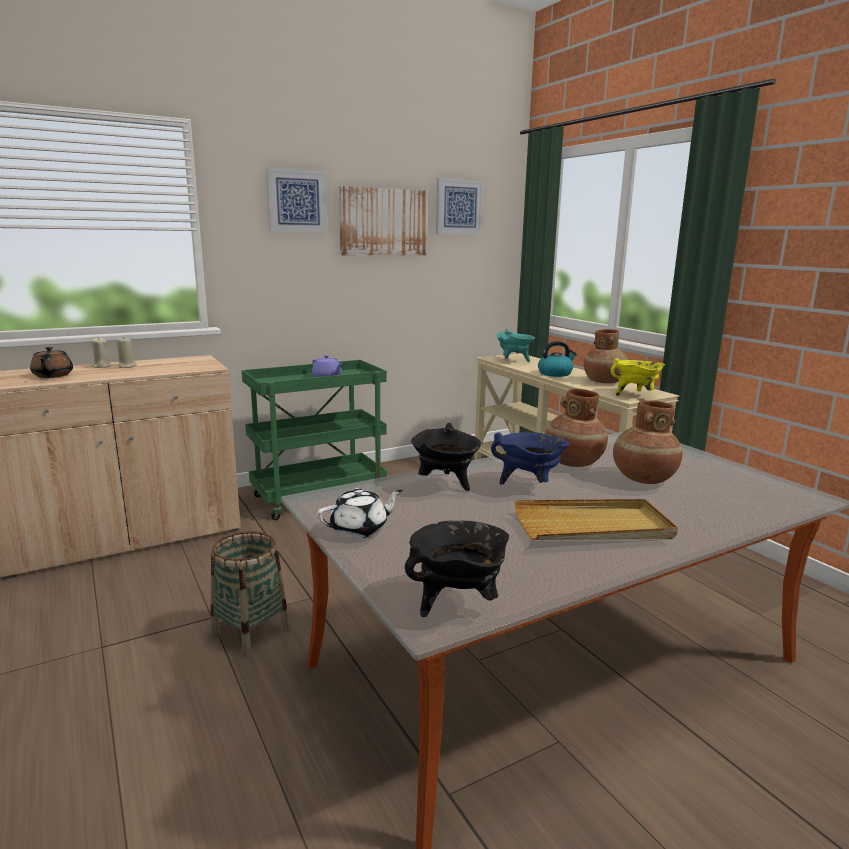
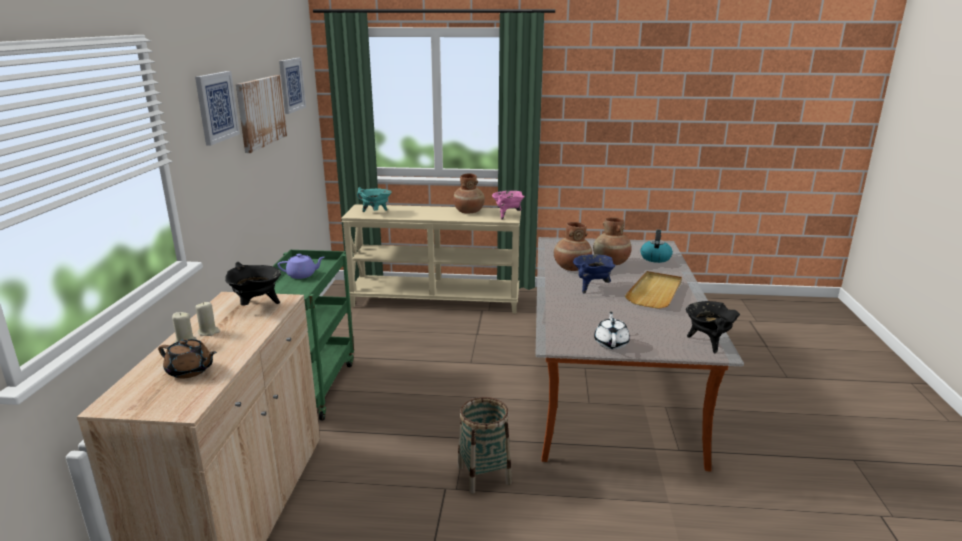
camera: 55 degrees left, 5 degrees up
(446, 484) = (568, 305): black cooking pot -> black cooking pot (257, 306)
(555, 373) = (429, 214): kettle -> kettle (655, 258)
(635, 395) = (507, 216): yellow cooking pot -> pink cooking pot

